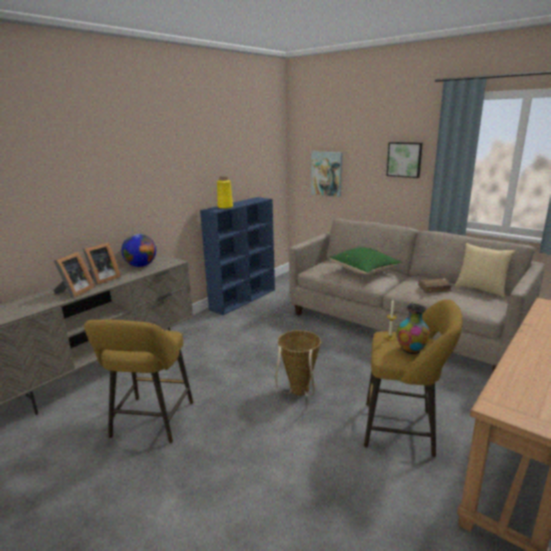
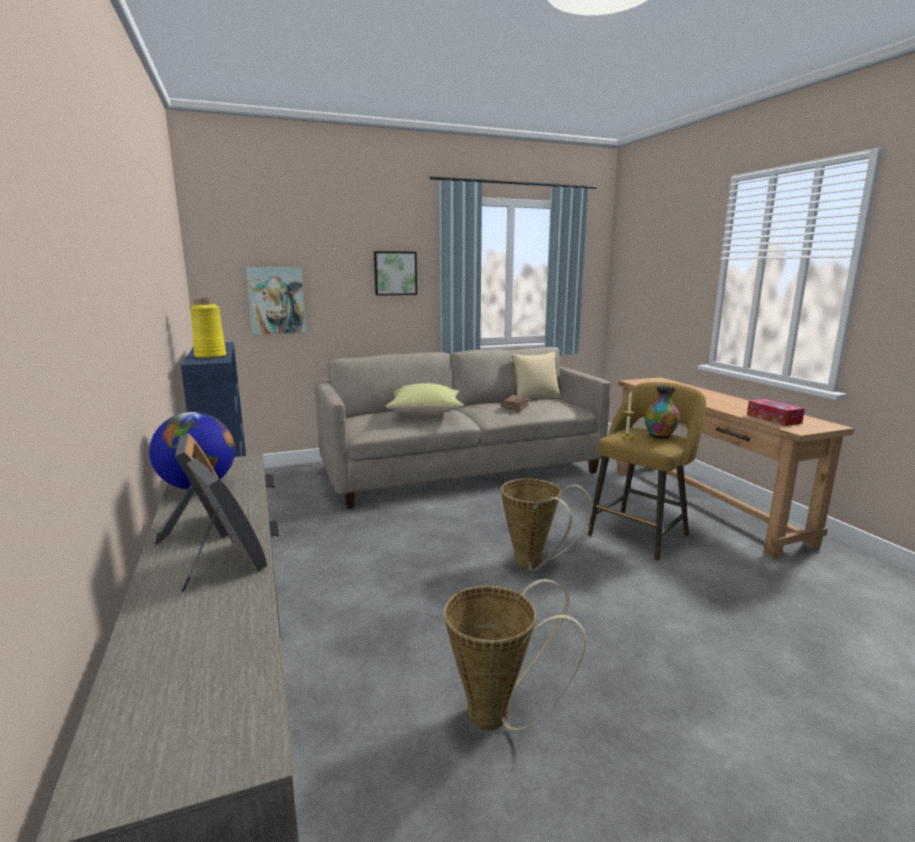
camera: 60 degrees left, 5 degrees down
(151, 423) = (499, 715): yellow stool -> basket
(364, 271) = (426, 413): green pillow -> yellow pillow
(520, 390) = (773, 419): none -> tissue box

